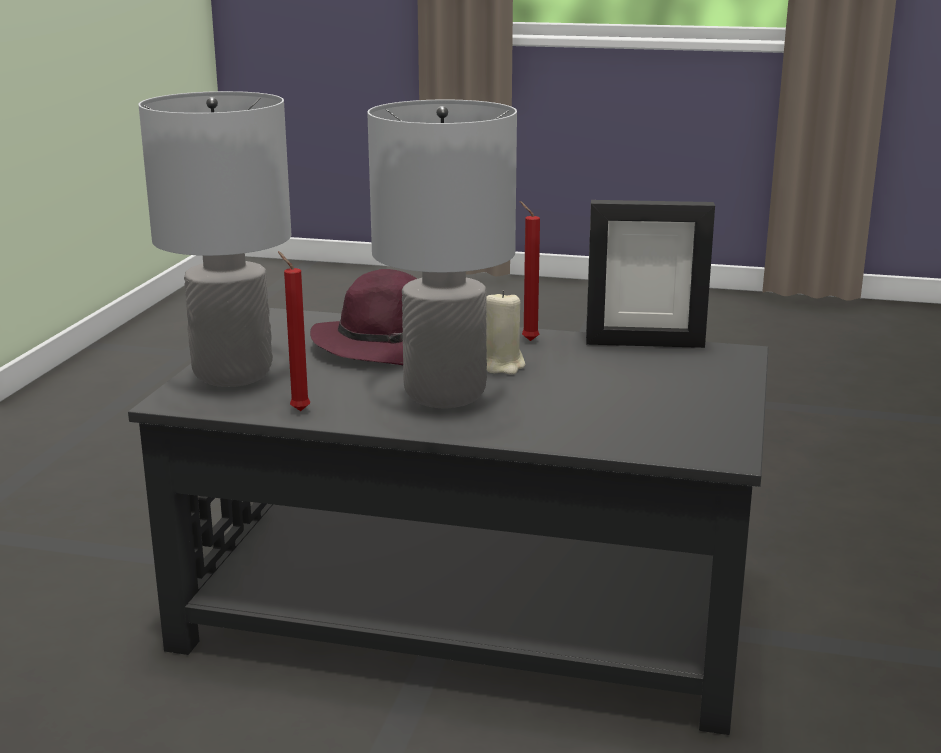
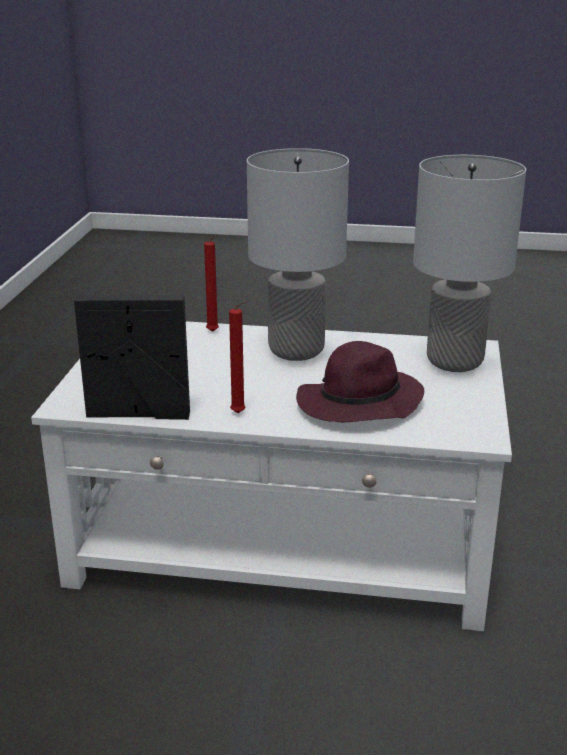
camera: 175 degrees right, 5 degrees up
(298, 410) = (389, 343): red candle -> red candle (214, 332)
(467, 606) = (285, 540): black coffee table -> white coffee table
(502, 366) = (259, 384): beige candle -> none

